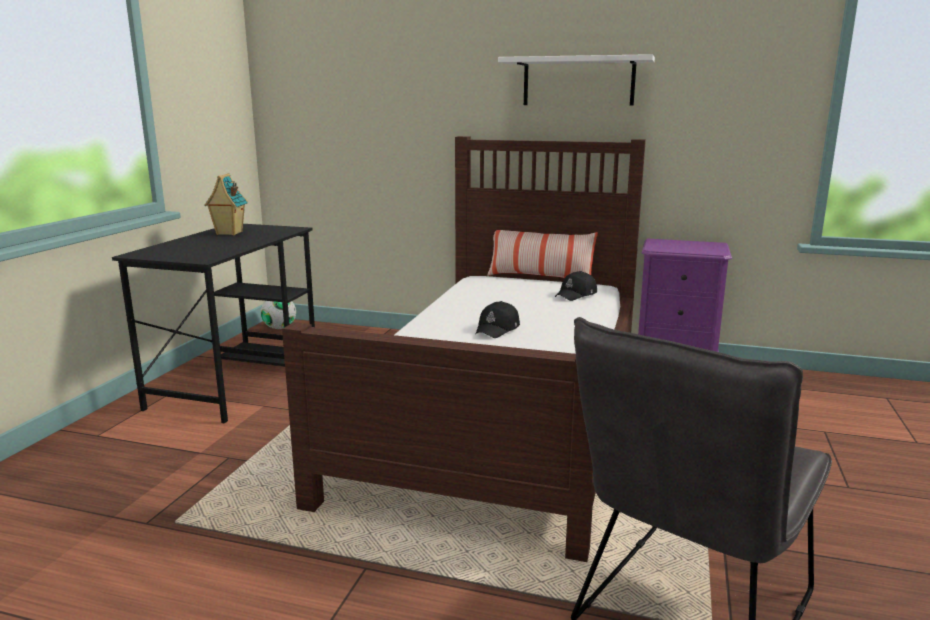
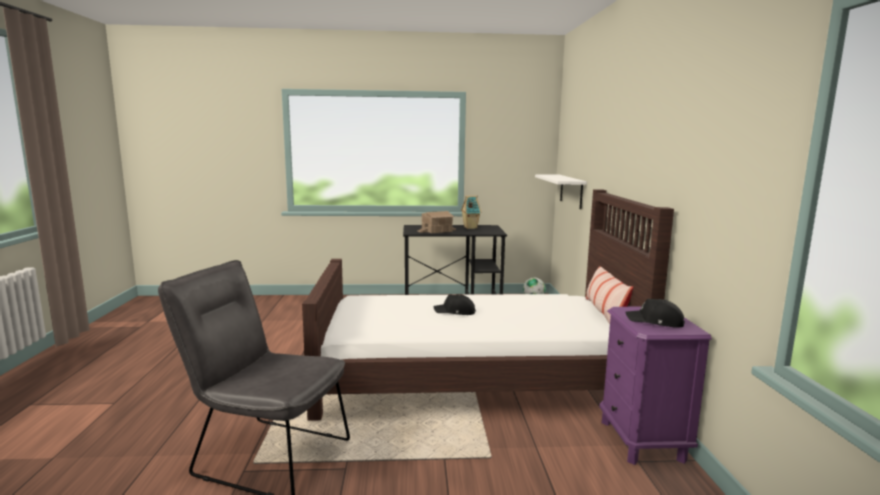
camera: 70 degrees right, 5 degrees down
(214, 247) = (436, 230): none -> toy house
(576, 295) = (564, 325): black cap -> black cap (655, 322)
(578, 81) = (651, 151): white shelf -> white shelf (571, 191)

